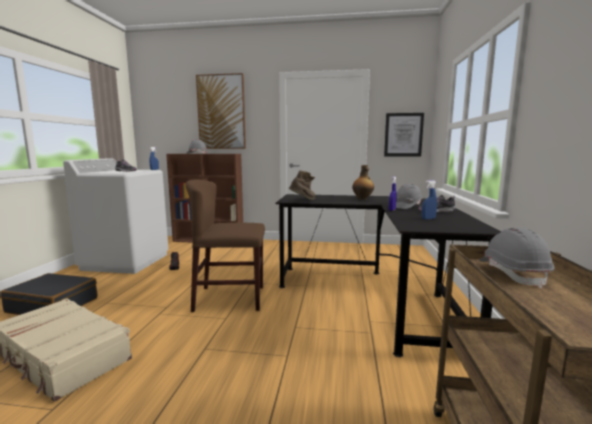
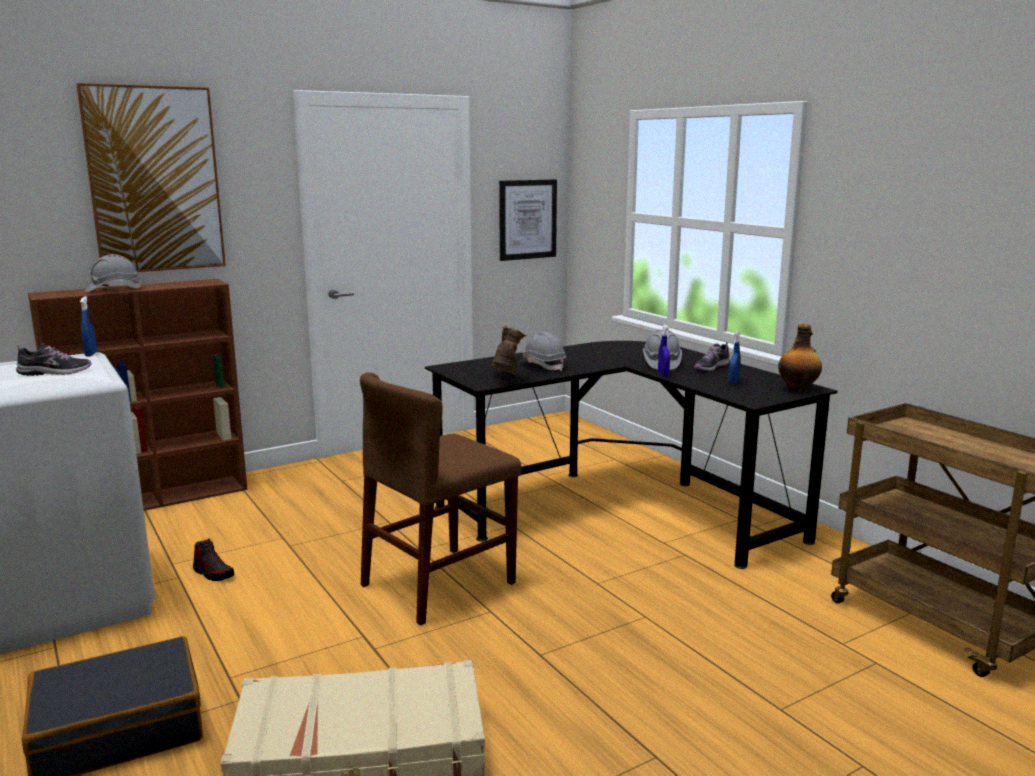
camera: 40 degrees left, 5 degrees up
(362, 199) = (570, 357): bottle -> bottle (798, 389)
(513, 273) = (913, 434): grey hard hat -> grey hard hat (542, 366)

